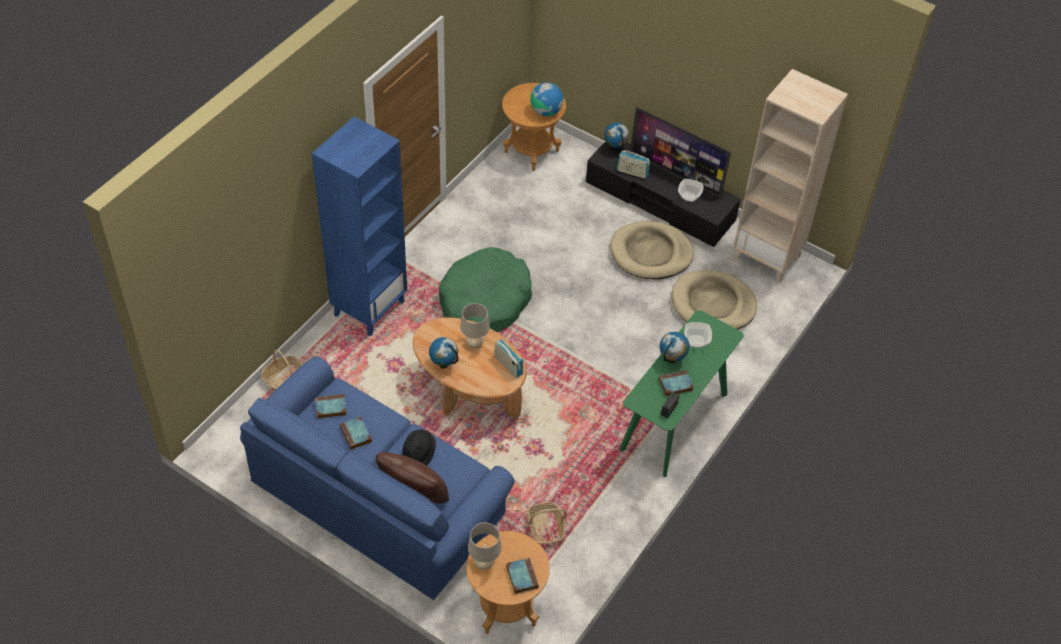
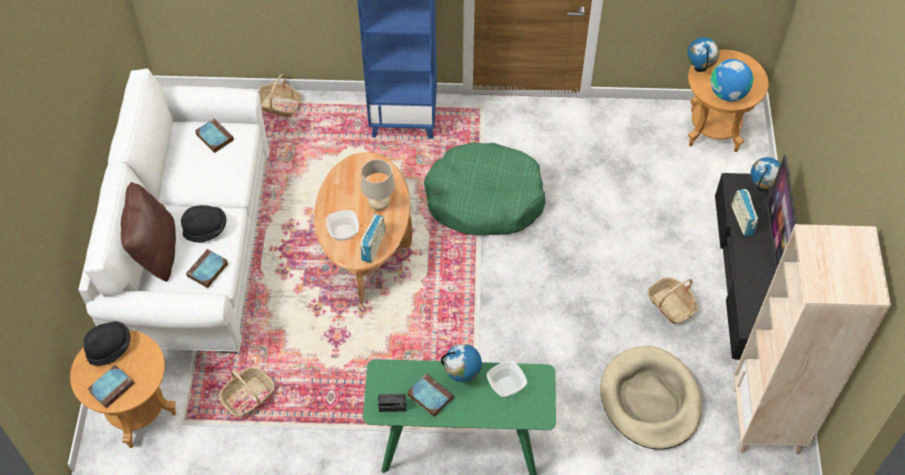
camera: 60 degrees right, 5 degrees up
(356, 435) = (196, 172): book -> book (207, 271)
(377, 500) = (193, 246): blue sofa -> white sofa
(443, 364) = (336, 194): globe -> globe (699, 68)
(484, 563) = (109, 348): beige table lamp -> black hat
(651, 253) = (671, 305): beige dog bed -> basket
(689, 196) = (756, 289): bowl -> bowl (343, 232)

